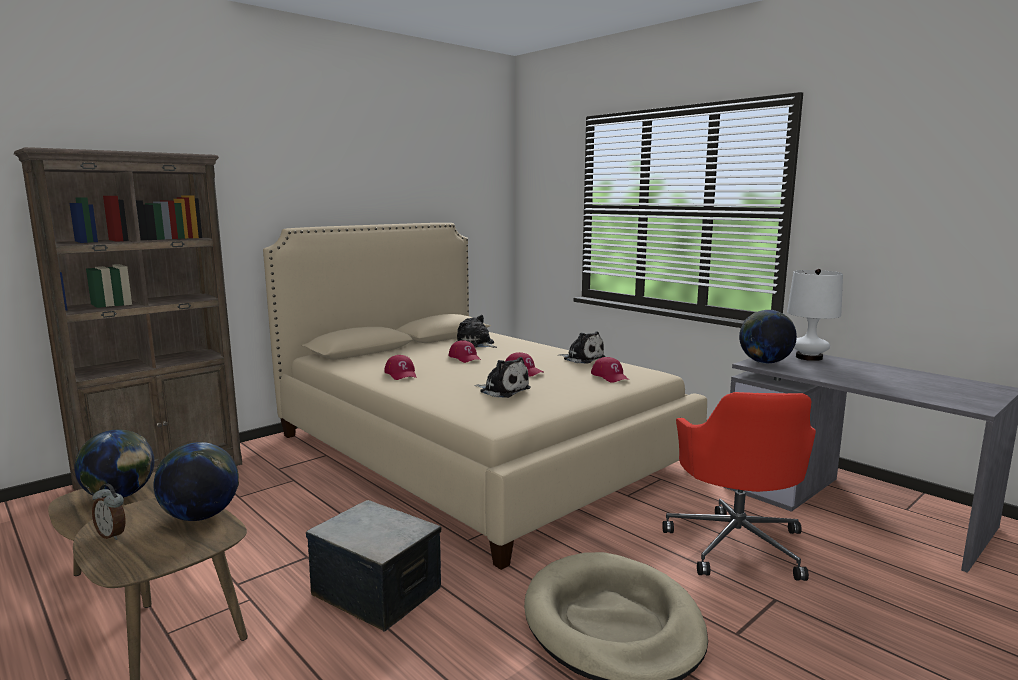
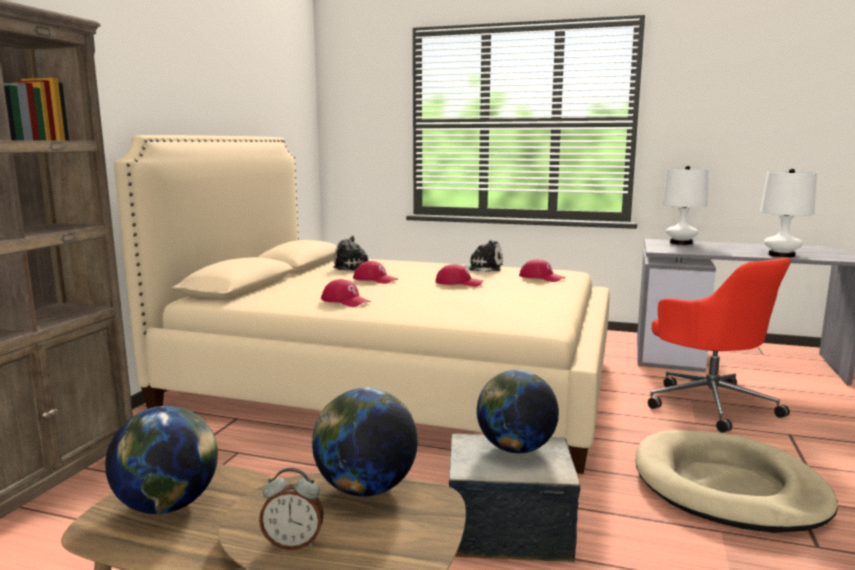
camera: 30 degrees left, 0 degrees up
(503, 390) = (484, 300): plush toy -> none
(765, 362) = (664, 249): globe -> globe (515, 449)
(891, 389) = (781, 255): none -> white table lamp

